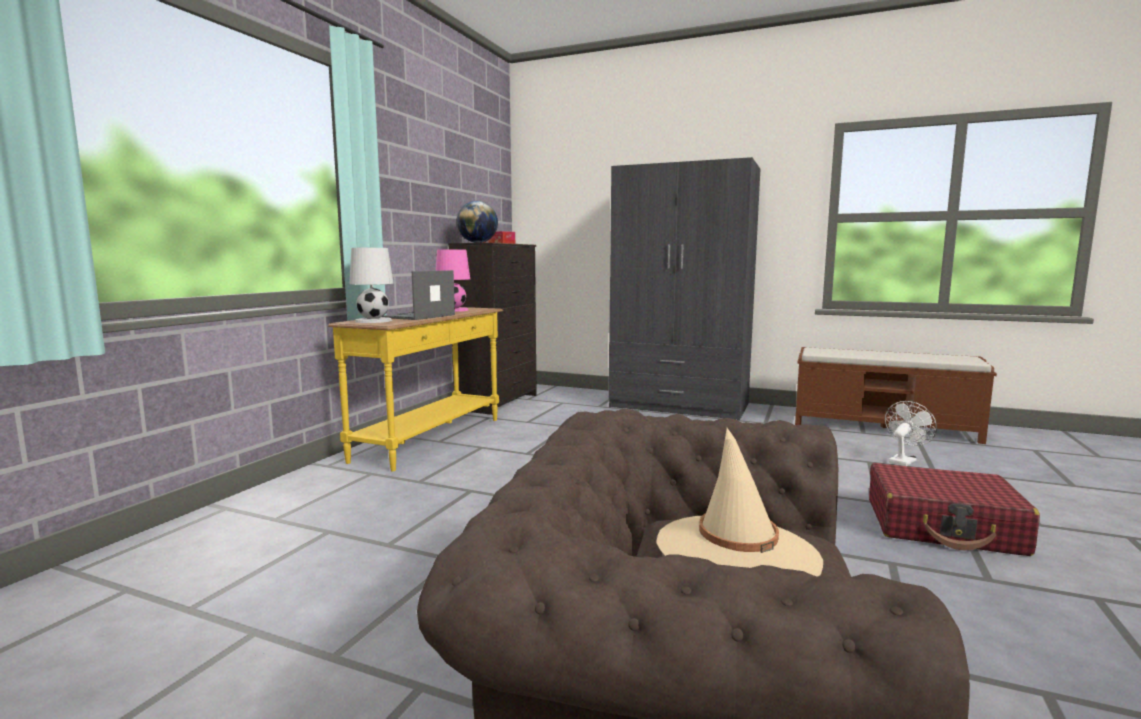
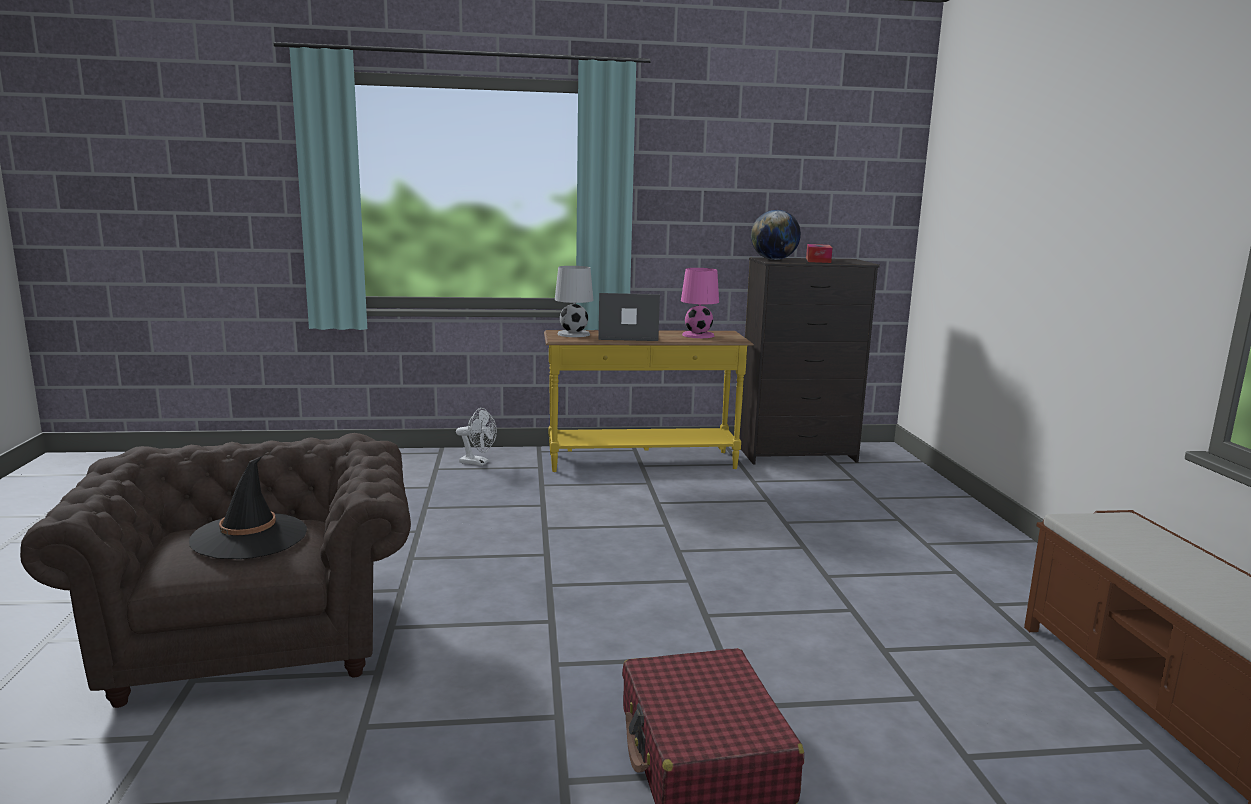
camera: 60 degrees right, 5 degrees up
(679, 405) = (971, 538): grey wardrobe -> none
(737, 551) = (249, 537): beige hat -> black hat
(903, 460) = (973, 729): white fan -> white fan (478, 463)

